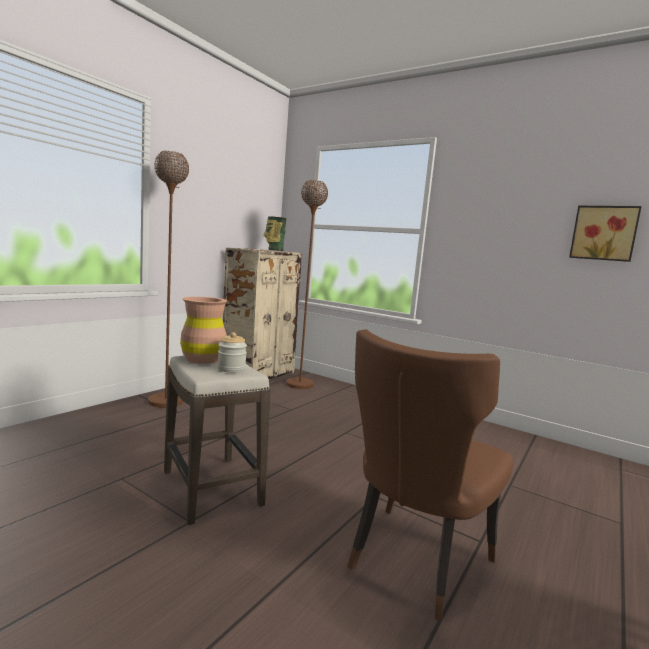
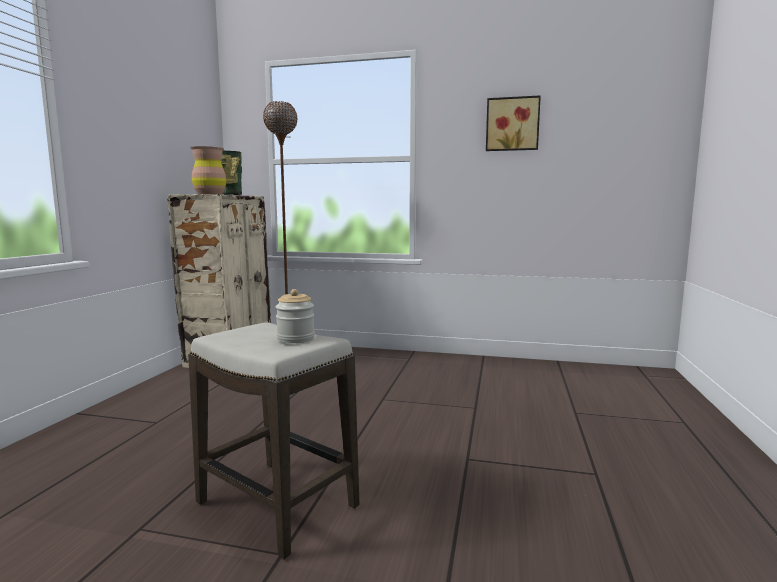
camera: 20 degrees left, 0 degrees up
(166, 401) = (127, 412): brown floor lamp -> none
(203, 359) = (242, 334): brown vase -> brown vase (210, 194)
(413, 562) = (557, 515): brown chair -> none
(603, 233) = (600, 147): picture -> picture (512, 124)

